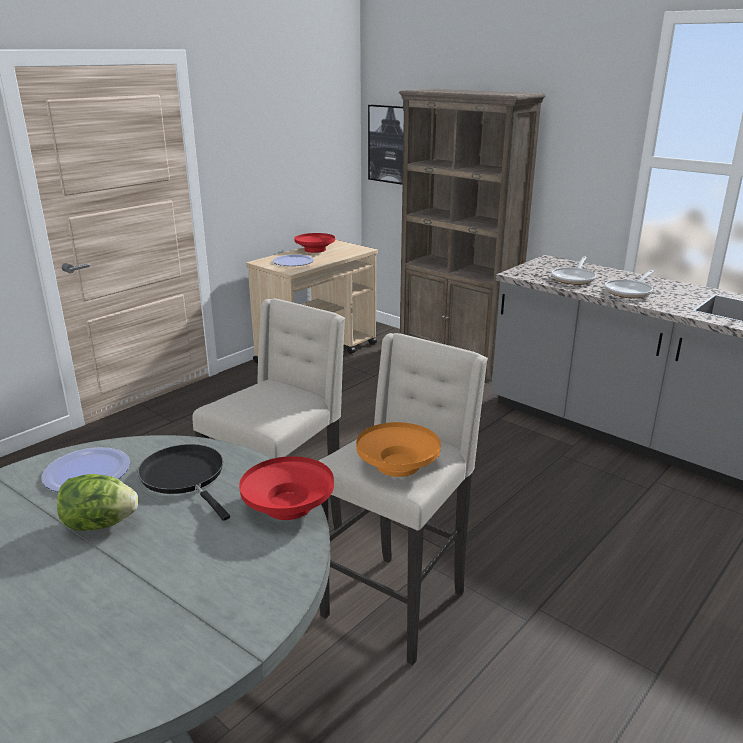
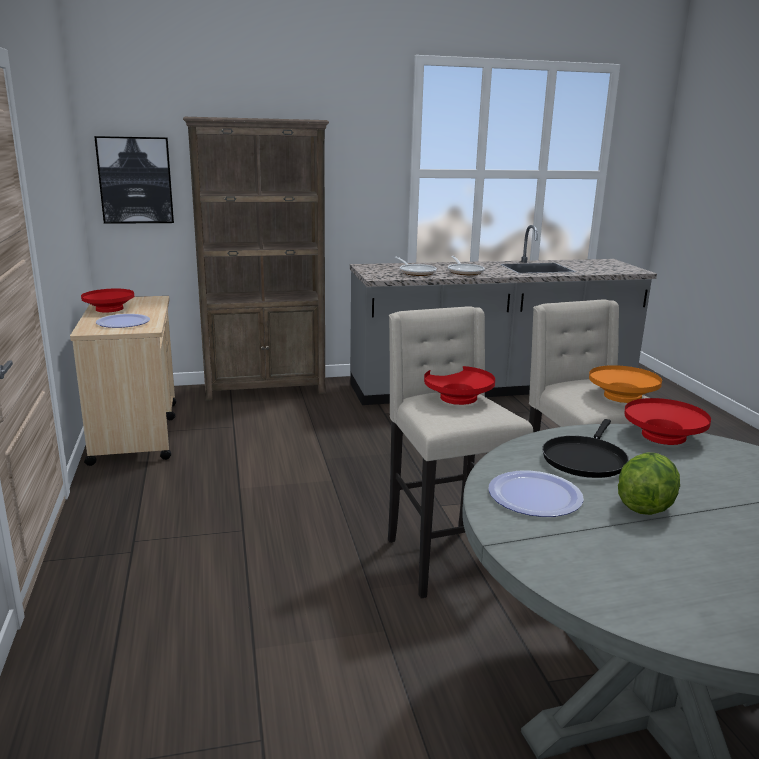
camera: 55 degrees left, 5 degrees down
(185, 477) = (585, 459): black frying pan -> black frying pan turned 60 degrees counterclockwise
(285, 395) = (458, 398): none -> red bowl

